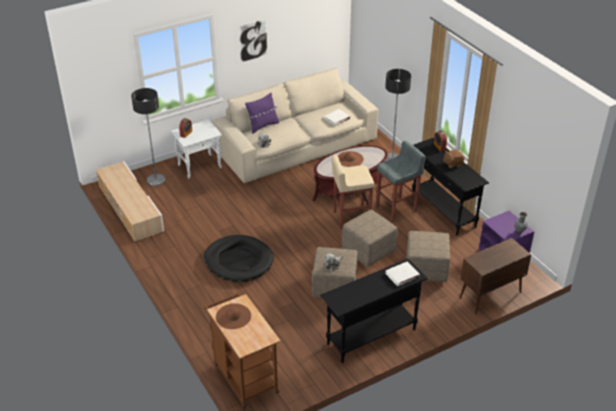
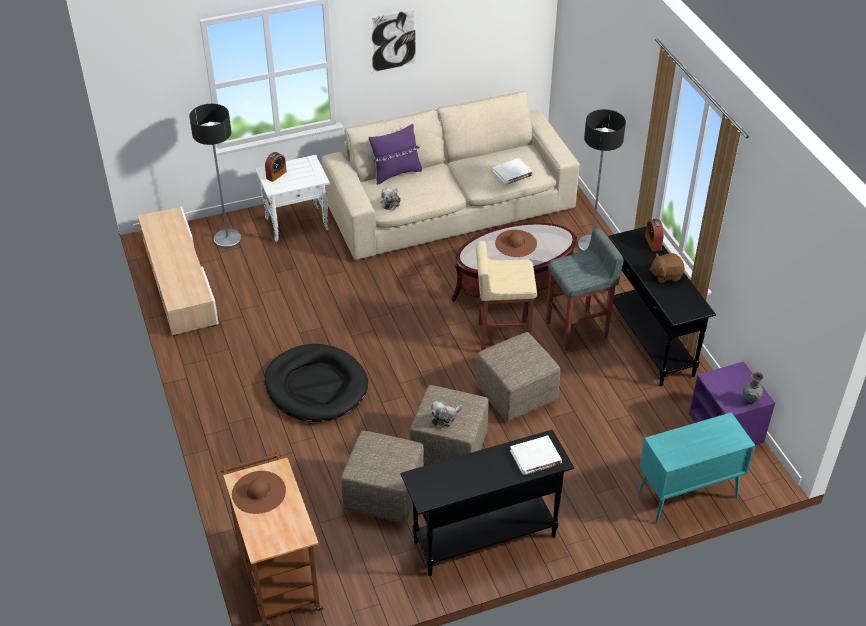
camera: 10 degrees right, 5 degrees up
(425, 269) = (596, 438): beige ottoman -> beige ottoman (382, 494)
(489, 296) = (686, 496): brown cabinet -> turquoise cabinet

